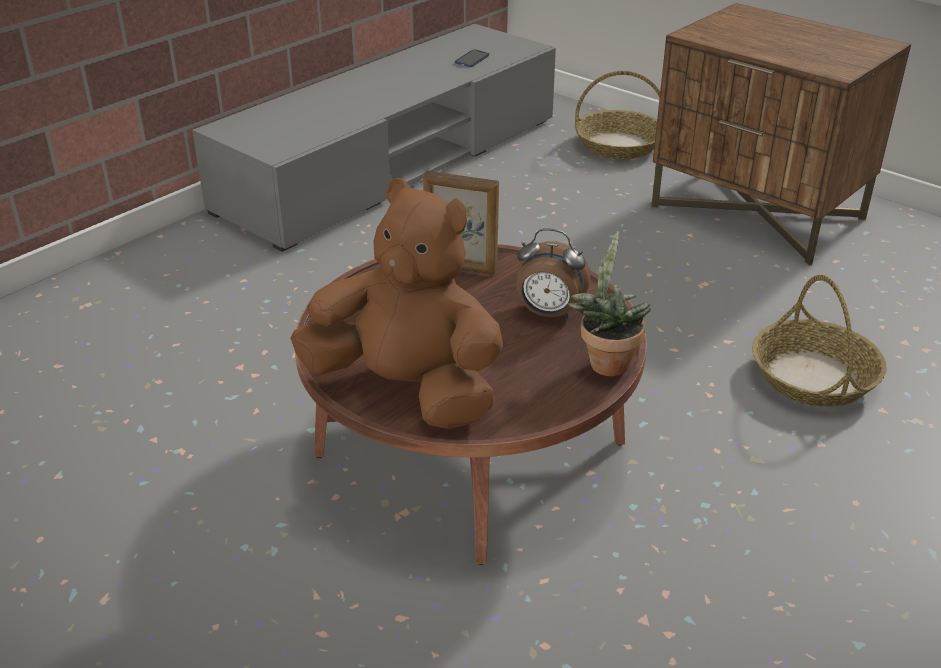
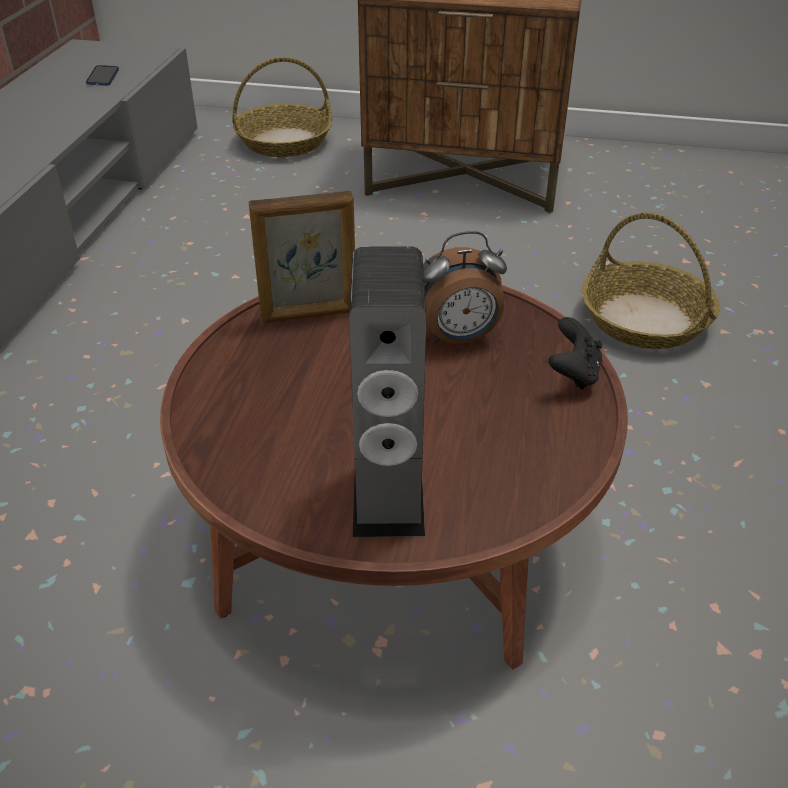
camera: 30 degrees left, 5 degrees up
(407, 390) = (388, 497): brown plush toy -> speaker
(606, 361) = (573, 373): potted plant -> black game controller

